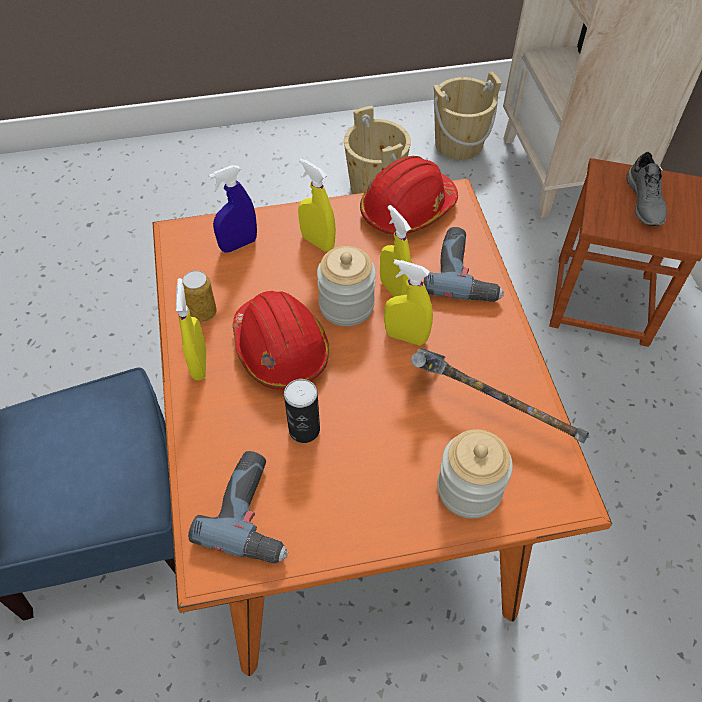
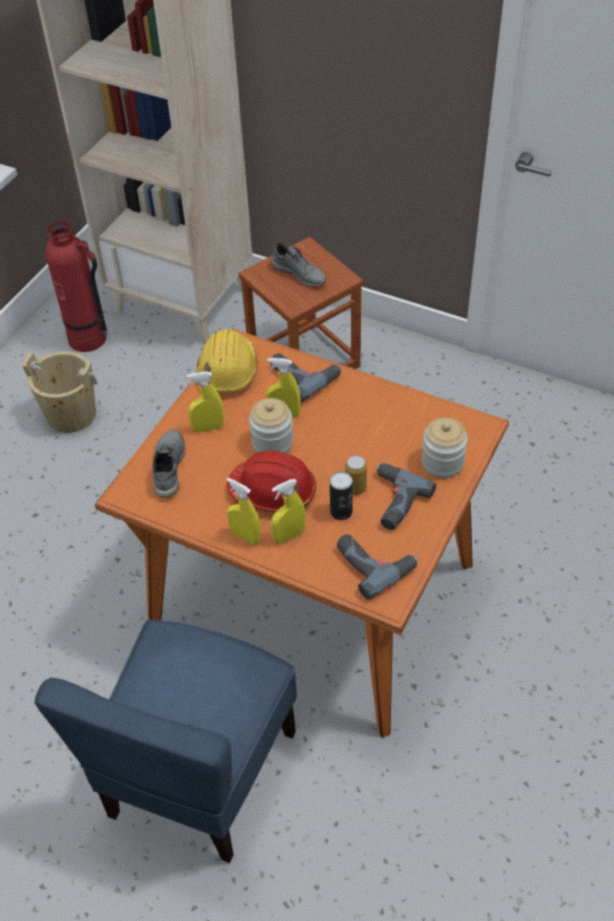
camera: 50 degrees left, 5 degrees down
(203, 313) = (206, 515): can -> can (355, 488)
(238, 244) = (168, 468): blue spray bottle -> grey shoe
(363, 472) = (392, 501): none -> power drill
(406, 337) = (322, 429): yellow spray bottle -> yellow spray bottle (289, 536)
(407, 209) = (228, 370): red hard hat -> yellow hard hat
(458, 144) = (88, 339): beige bucket -> fire extinguisher
(487, 413) = (405, 426): hammer -> none

